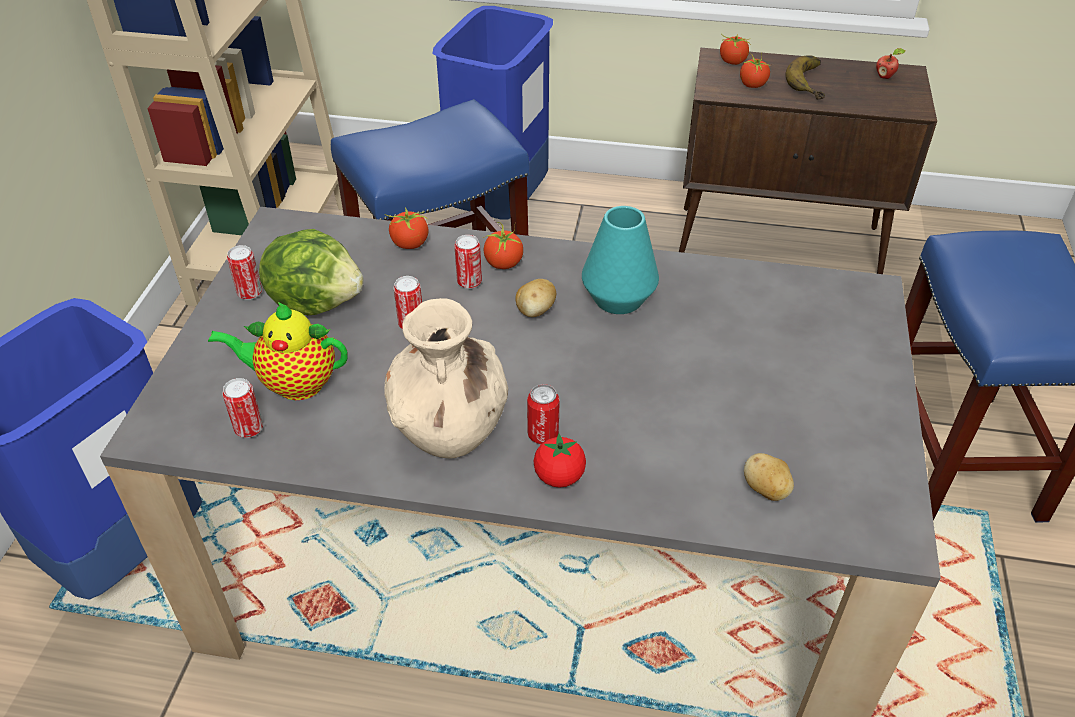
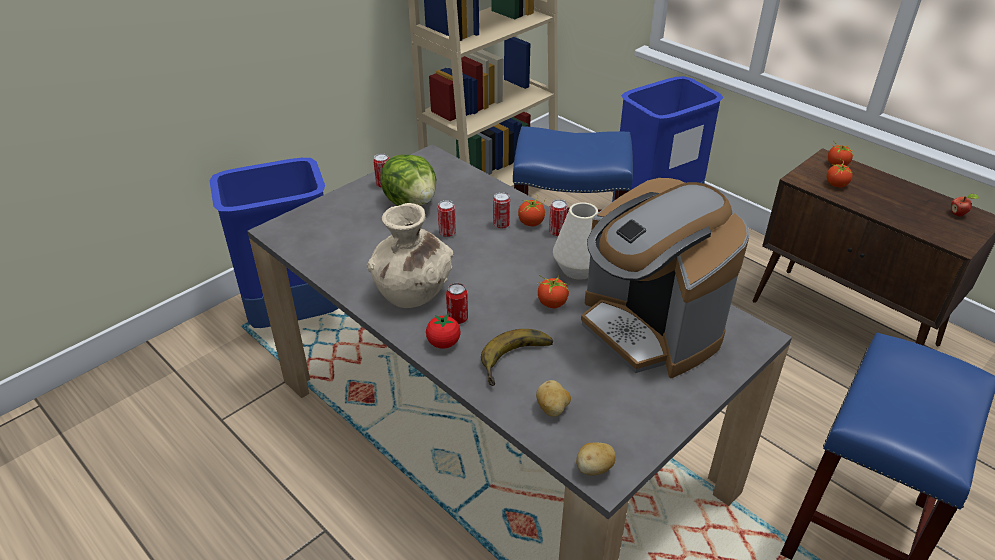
camera: 35 degrees right, 5 degrees down
(249, 429) = (319, 248): can -> can (557, 232)
(294, 384) = (360, 237): teapot -> none
(409, 244) = (489, 192): tomato -> tomato (552, 303)
(535, 311) = (522, 255): potato -> potato (594, 469)
(618, 298) = (579, 269): turquoise vase -> white vase
(764, 335) = (649, 328): none -> coffee machine
(813, 82) = (890, 198): banana -> banana (519, 362)

